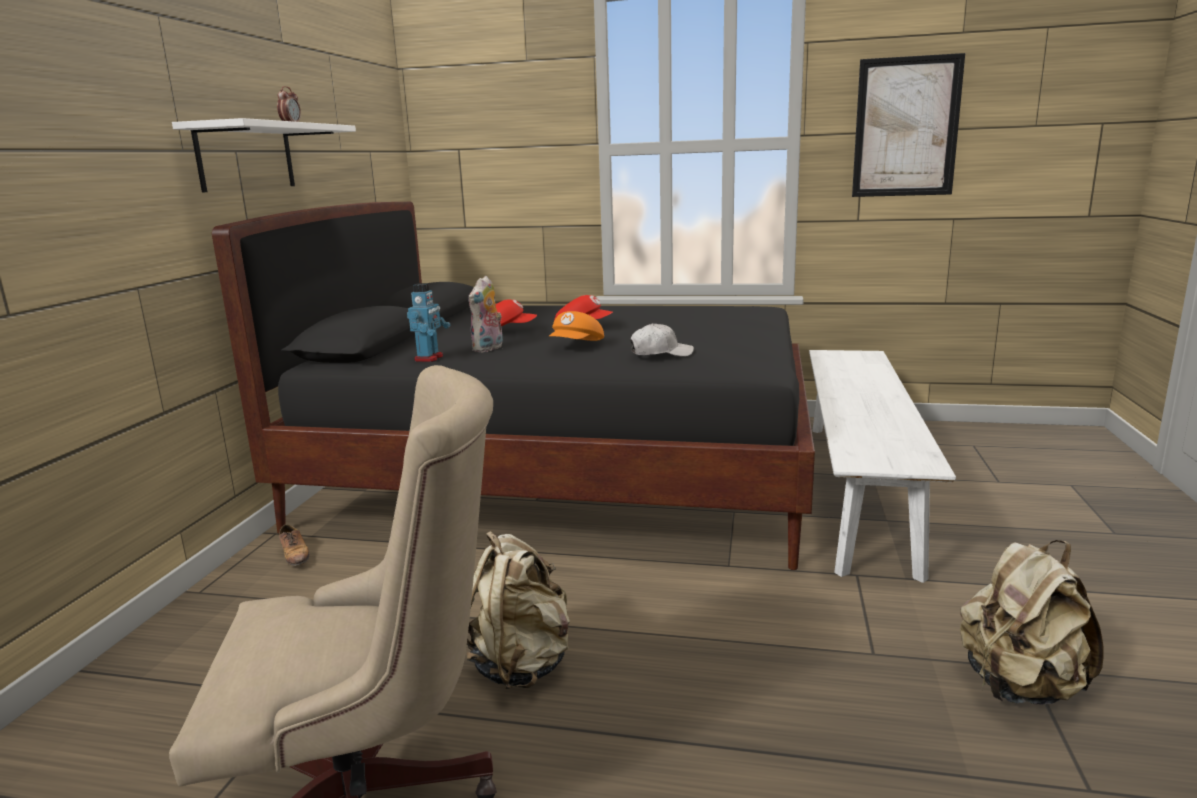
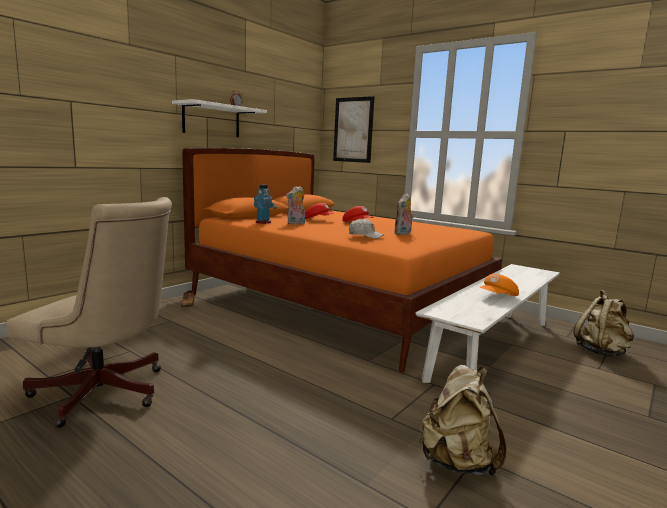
camera: 25 degrees right, 5 degrees down
(522, 664) = (221, 367): beige backpack -> beige backpack (601, 352)
(566, 474) = (339, 303): black bed -> orange bed
(577, 346) = (335, 228): orange cap -> orange cap (498, 297)
(691, 335) = (403, 234): none -> plush toy
(906, 127) = (594, 128): picture -> picture (353, 130)

